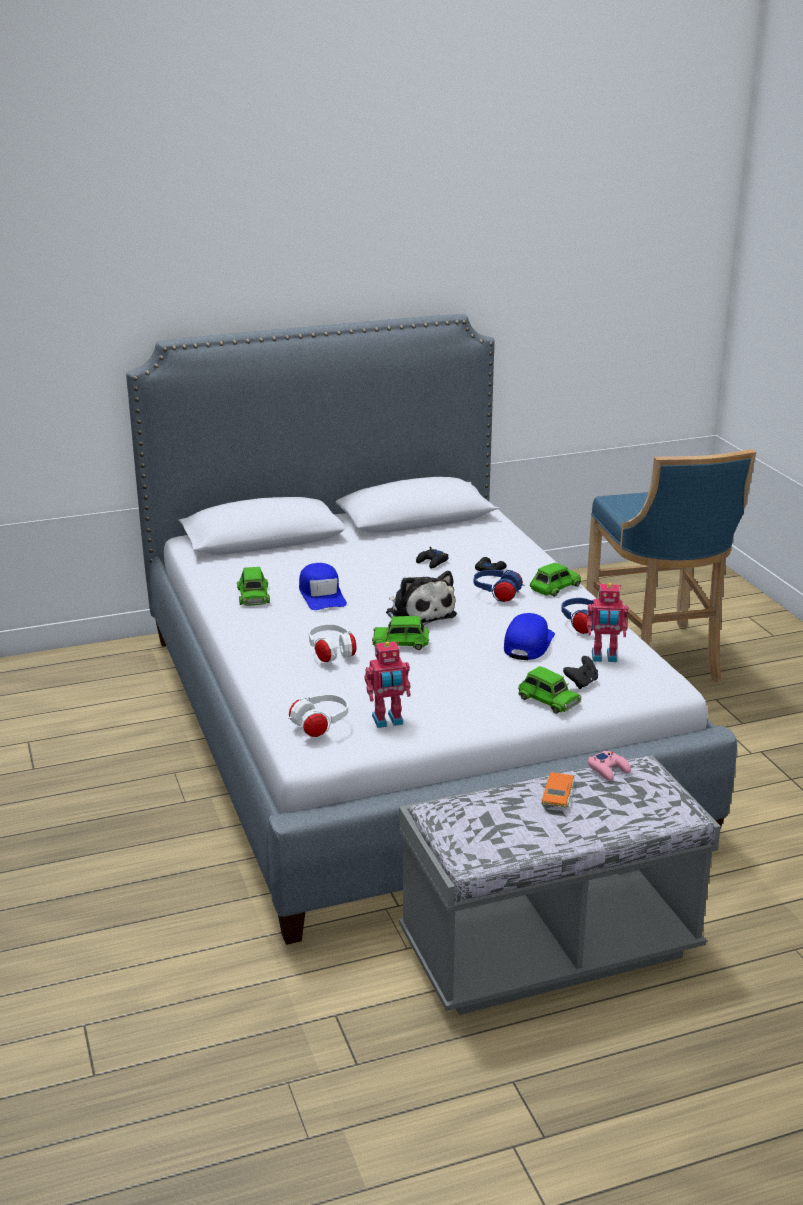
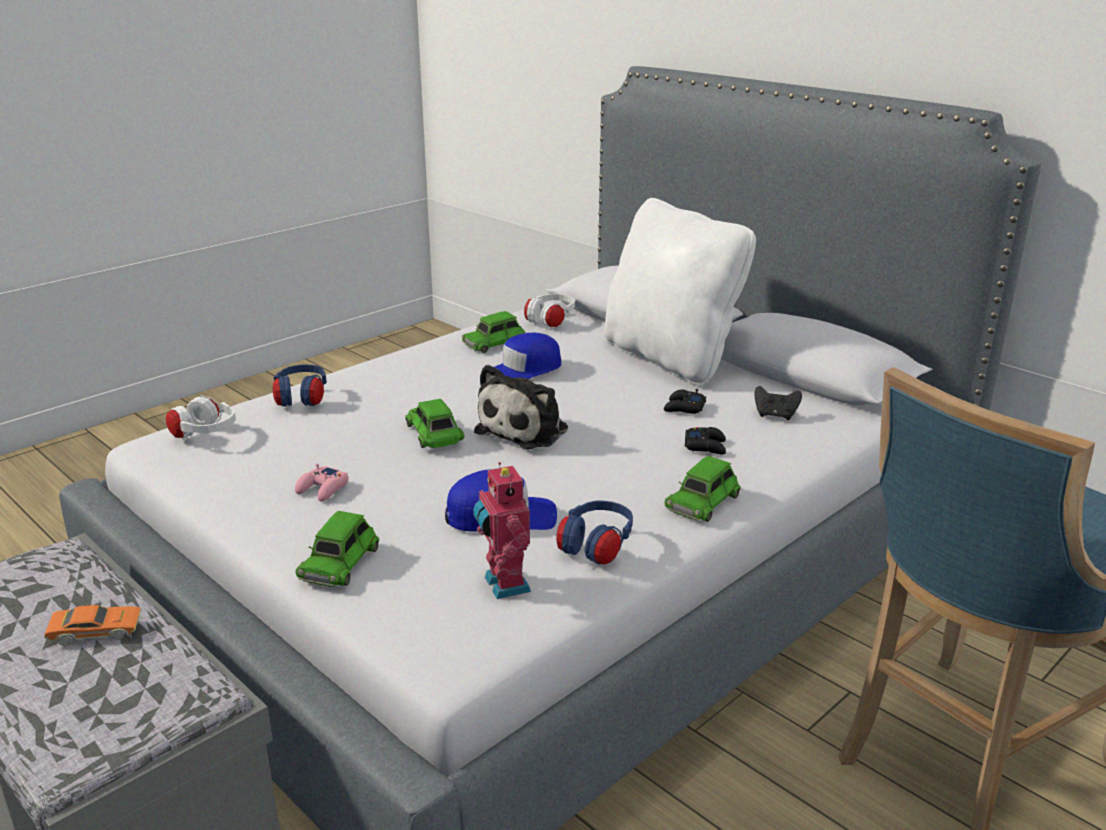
camera: 65 degrees right, 0 degrees up
(331, 654) = (376, 404): white headphones -> white headphones (550, 321)
(351, 547) = (670, 358): none -> white pillow
(388, 721) = (233, 469): toy robot -> none
(497, 595) = (630, 466): blue headphones -> blue headphones (301, 399)
(554, 587) = (702, 501): green toy car -> green toy car turned 105 degrees clockwise
(581, 683) = (404, 579): black game controller -> black game controller (775, 415)
(608, 770) = (176, 662): pink game controller -> pink game controller (323, 489)

